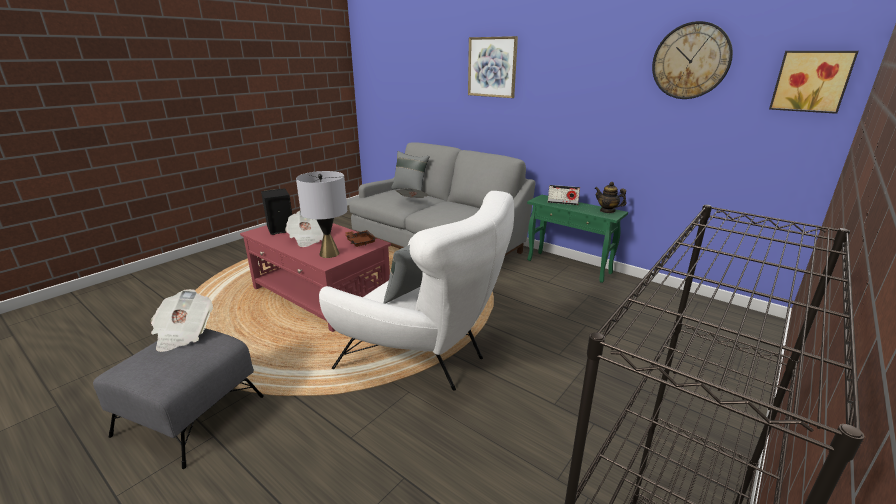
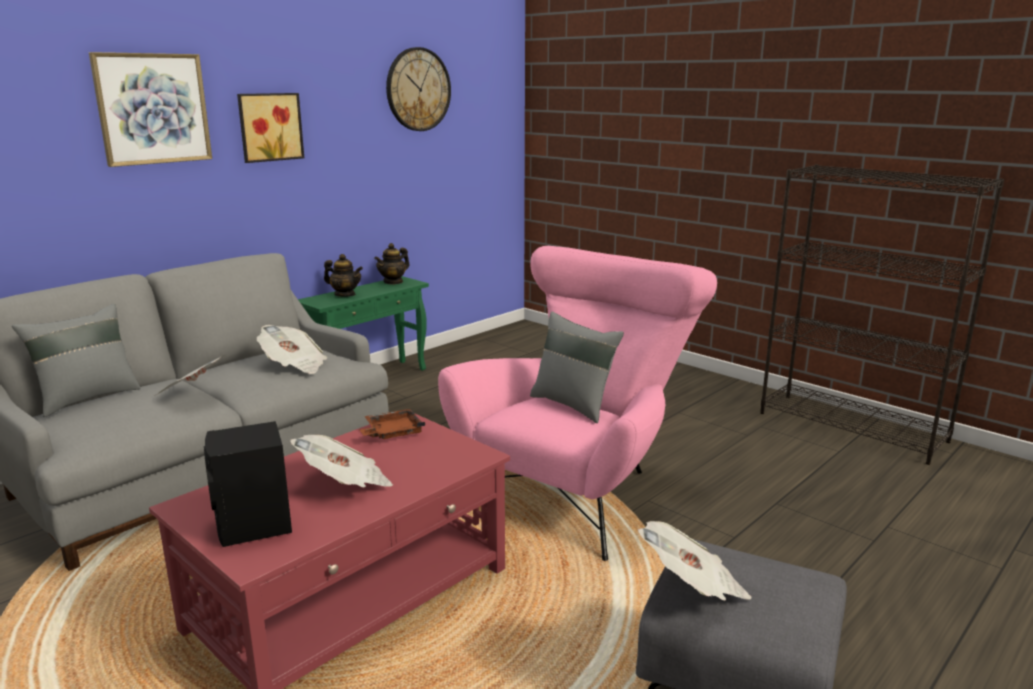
camera: 85 degrees left, 5 degrees down
(329, 253) = (437, 456): grey table lamp -> none
(426, 356) = (575, 487): white armchair -> pink armchair
(454, 214) = (294, 365): none -> newspaper
(562, 203) = (345, 295): radio -> teapot
(811, 81) = (497, 104): picture -> picture (269, 127)

